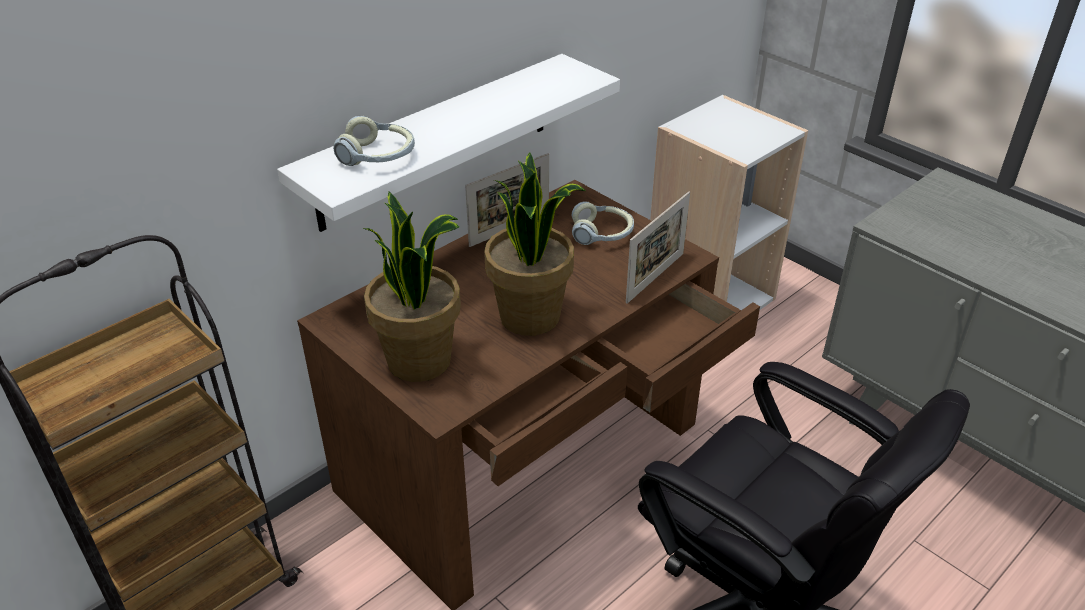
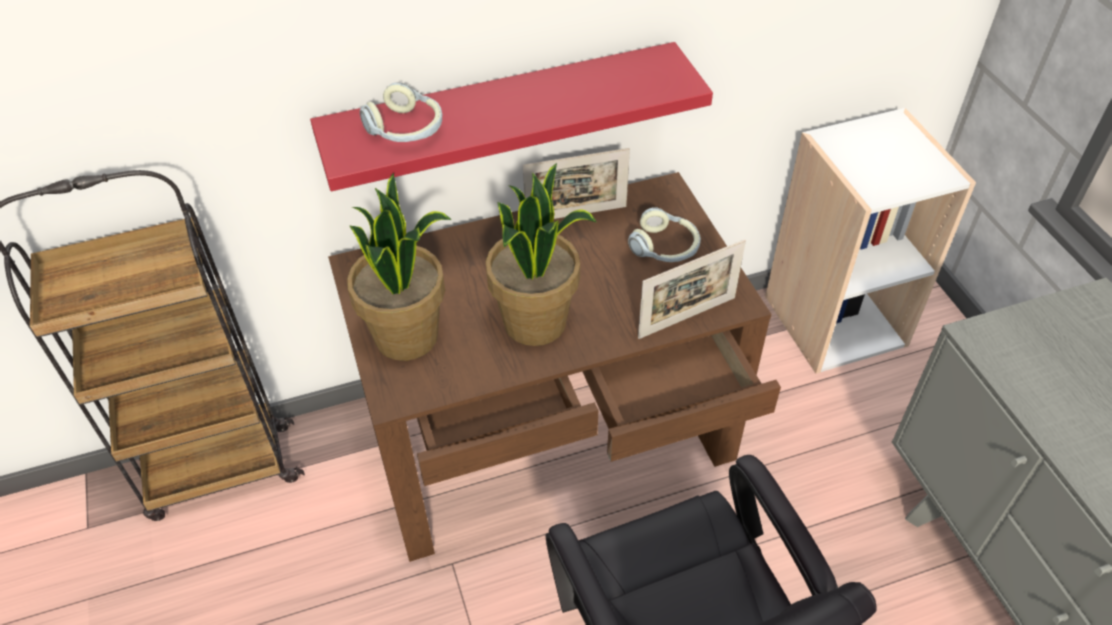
camera: 25 degrees right, 10 degrees up
(436, 141) = (502, 113): white shelf -> red shelf

